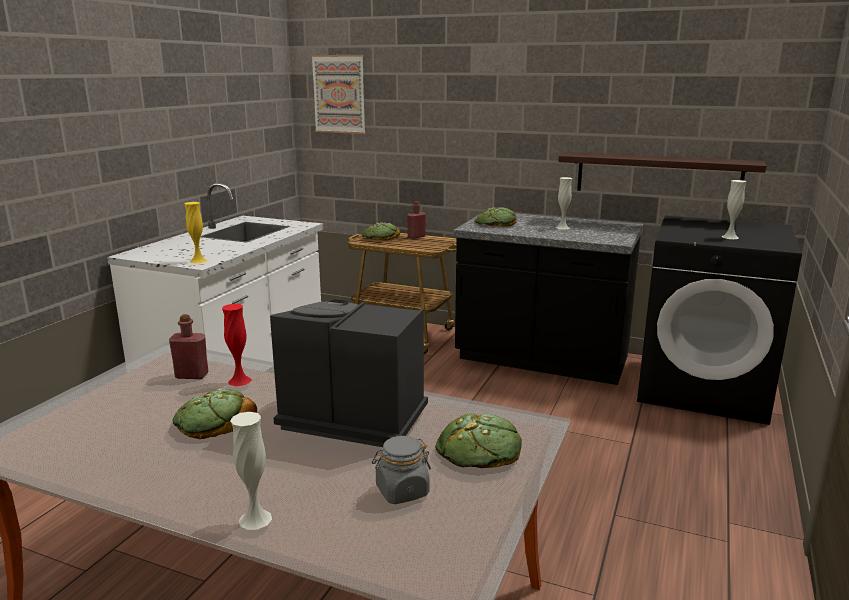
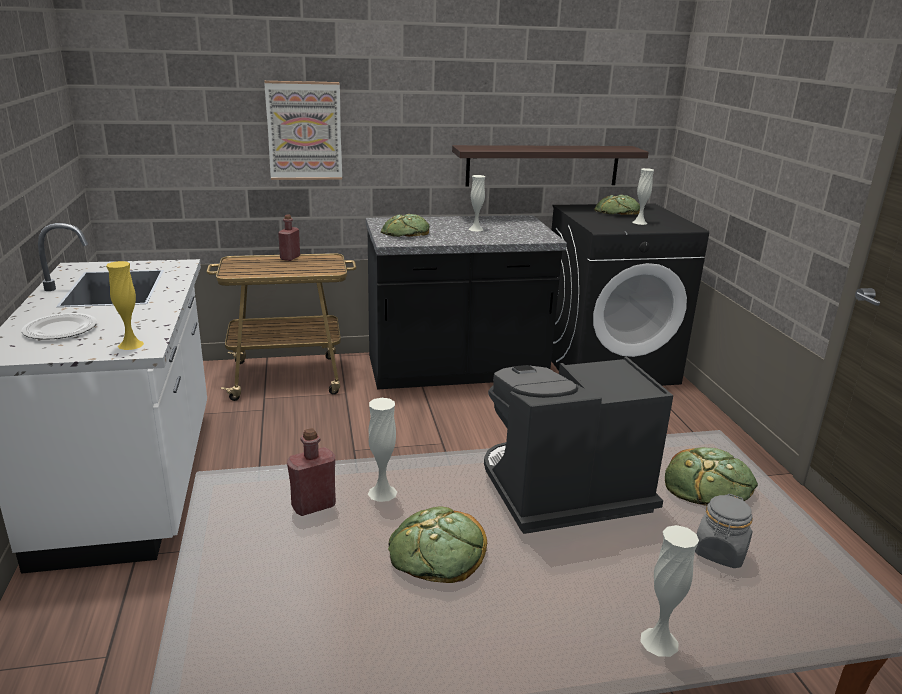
camera: 35 degrees left, 5 degrees up
(180, 247) = (61, 329): none -> plate
(239, 381) = (382, 493): red vase -> white vase
(339, 94) = (149, 80): picture -> picture (304, 131)
(380, 237) = (248, 264): bread -> bread (617, 211)

